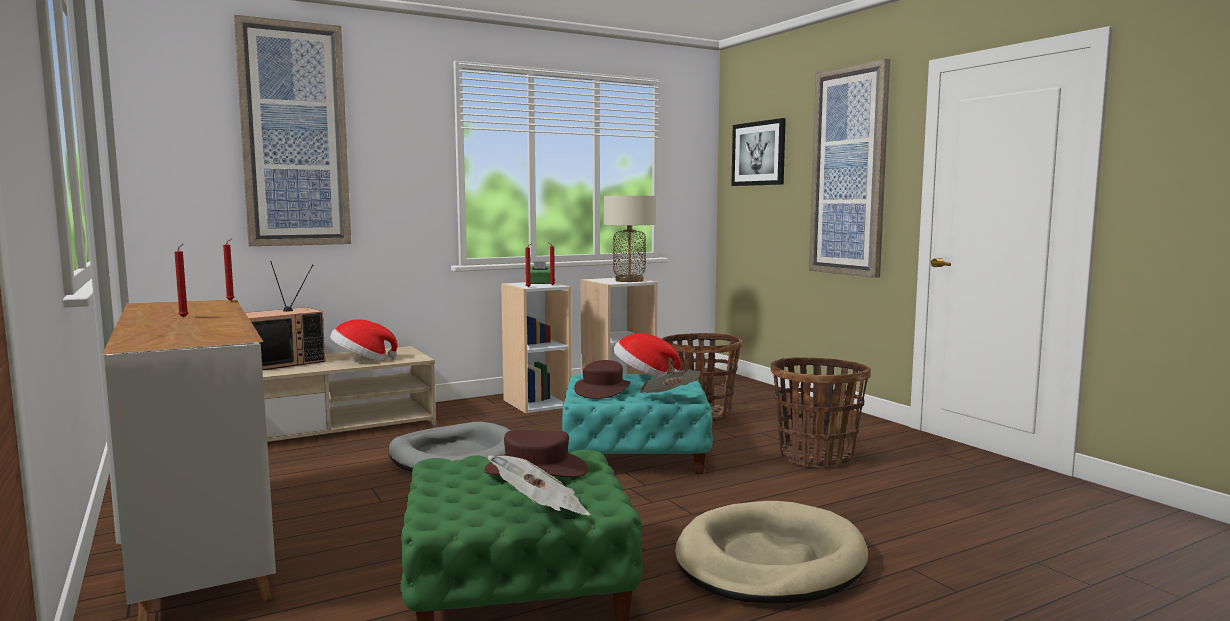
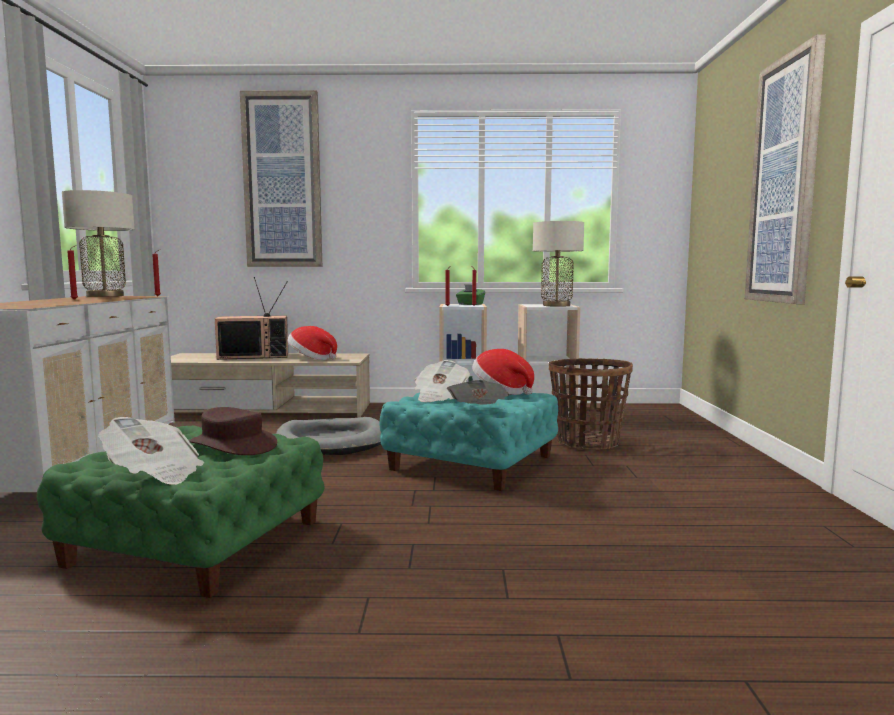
camera: 30 degrees right, 0 degrees up
(166, 305) = (105, 296): none -> table lamp
(603, 390) = (439, 397): brown hat -> newspaper
(758, 153) = (718, 175): picture -> none
(769, 560) = (420, 583): beige dog bed -> none
(816, 457) = (647, 498): basket -> none

